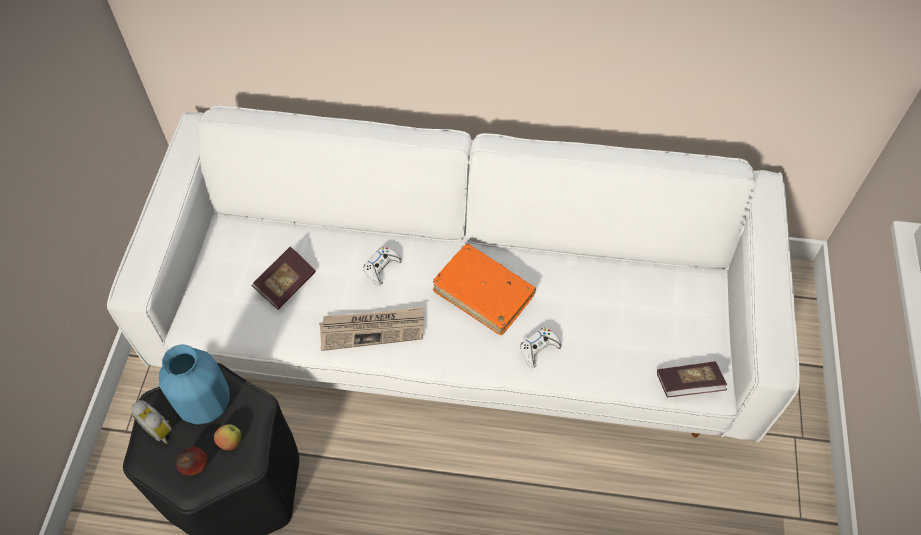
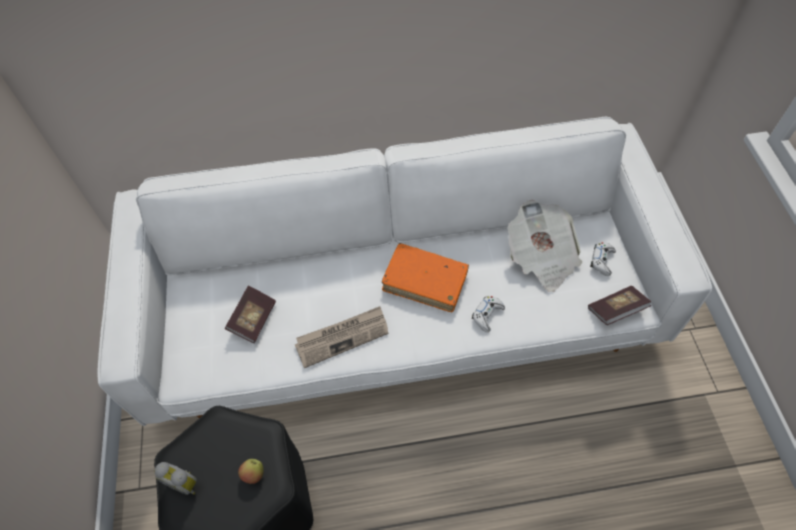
camera: 15 degrees left, 0 degrees up
(196, 467) = (229, 507): apple -> none
(204, 403) = (217, 446): blue vase -> none
(382, 268) = (332, 283): white game controller -> white game controller (602, 261)
(625, 302) = (541, 257): none -> newspaper

